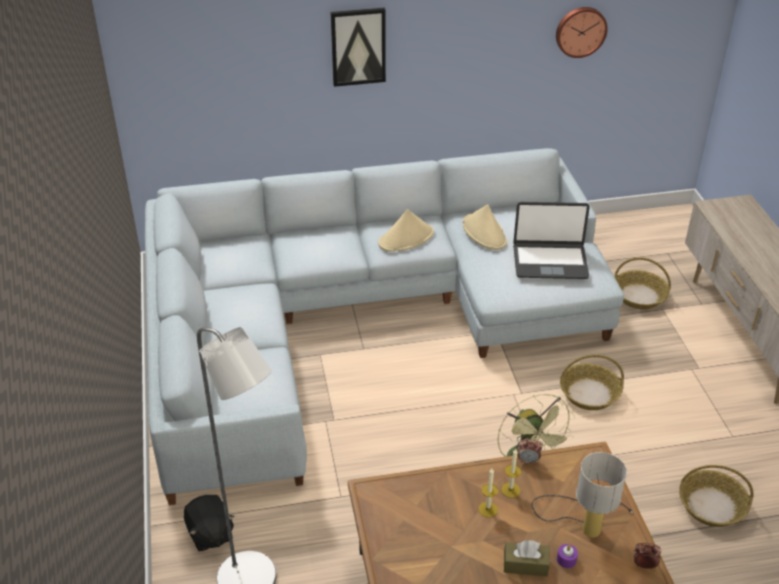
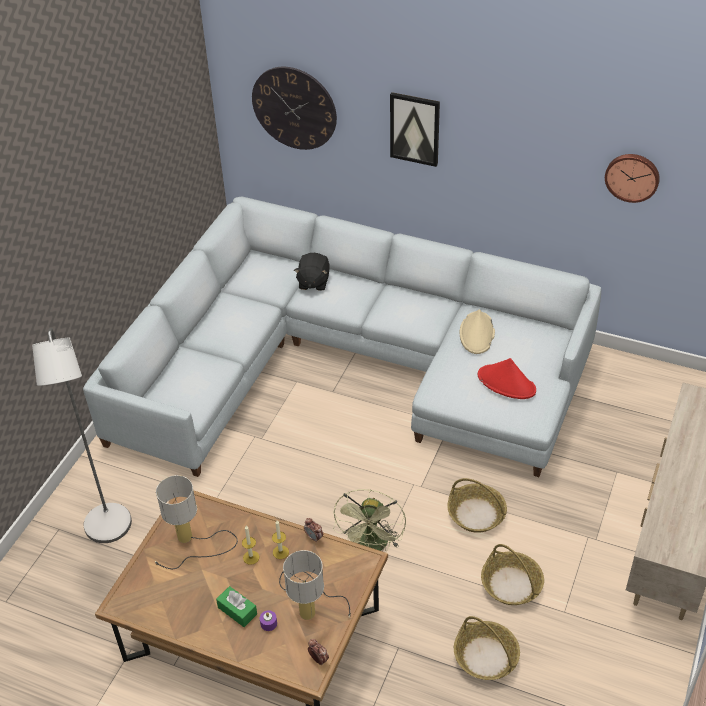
camera: 35 degrees right, 5 degrees up
(210, 534) = (111, 480): black plush toy -> black plush toy (313, 282)
(215, 63) = (294, 108): none -> wall clock
(406, 238) = (409, 312): beige hat -> none
(415, 526) = (191, 542): none -> table lamp
(525, 565) = (237, 611): brown tissue box -> green tissue box
(550, 261) = (507, 383): laptop -> red hat
(639, 296) = (607, 450): basket -> basket (511, 585)

